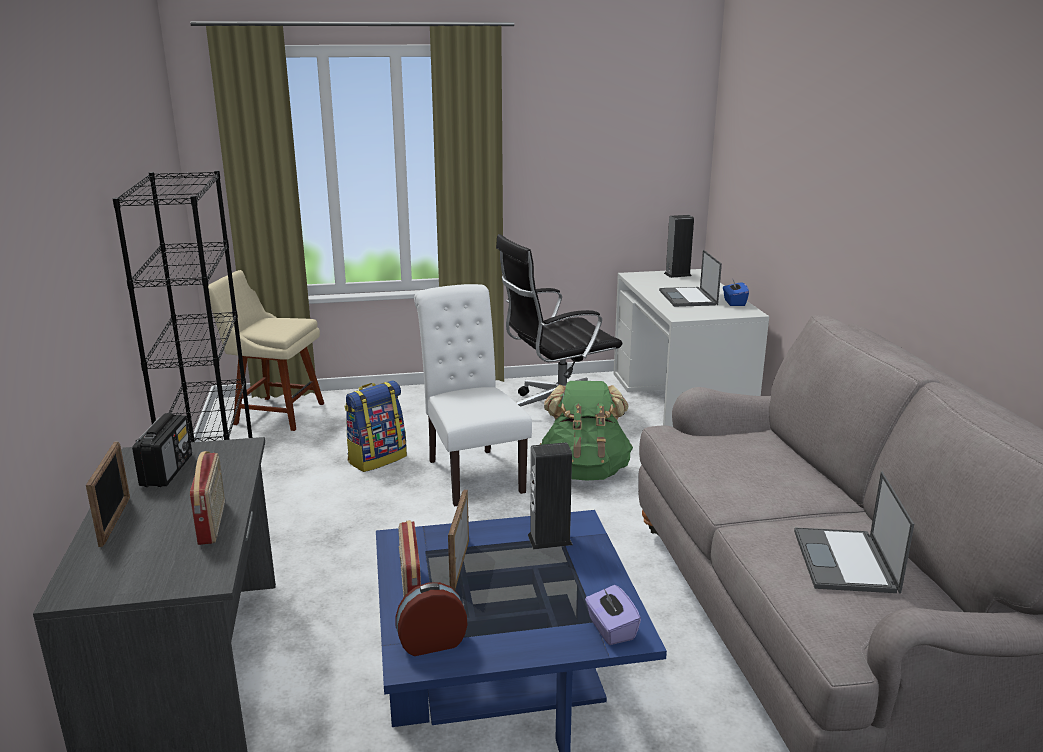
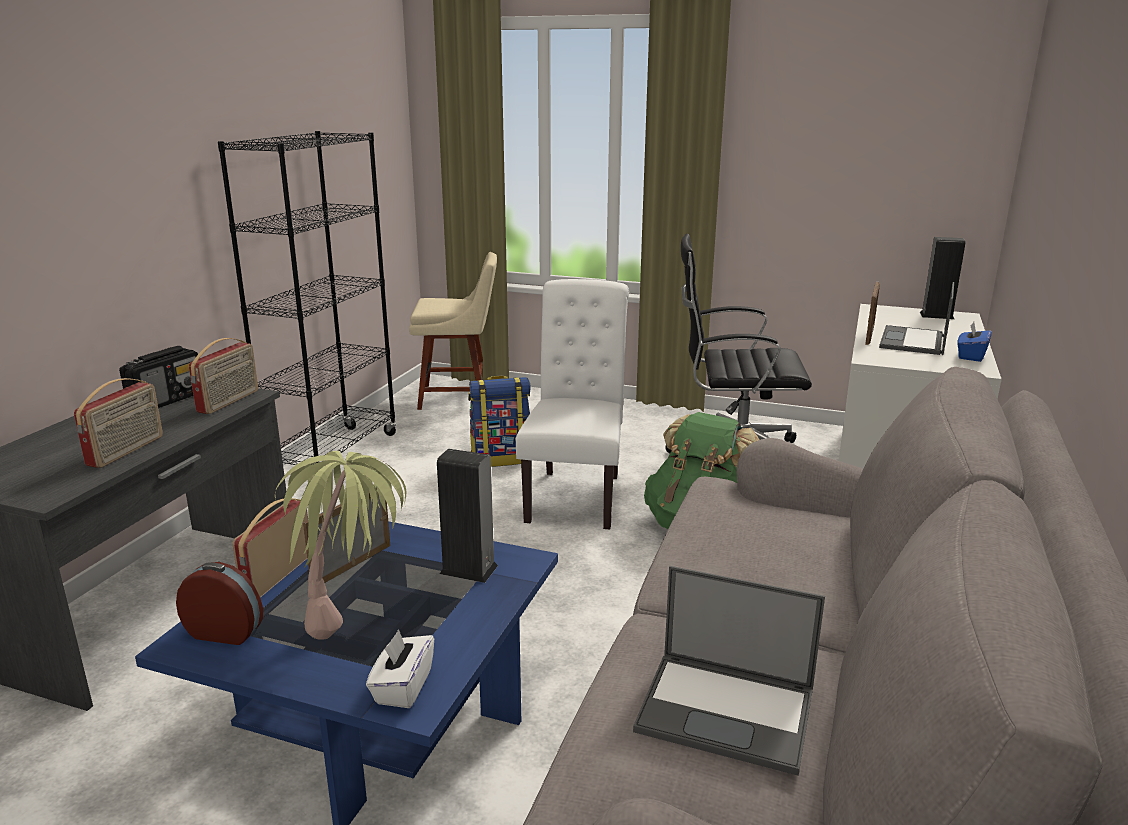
camera: 30 degrees right, 0 degrees up
(115, 521) = (69, 430): picture frame -> picture frame (869, 335)
(233, 456) = (229, 401): none -> radio
(275, 413) = (459, 396): beige chair -> beige chair turned 135 degrees clockwise
(509, 595) = (354, 612): none -> potted plant
(611, 629) = (402, 687): purple tissue box -> white tissue box
(846, 562) = (728, 711): laptop -> laptop turned 105 degrees counterclockwise

